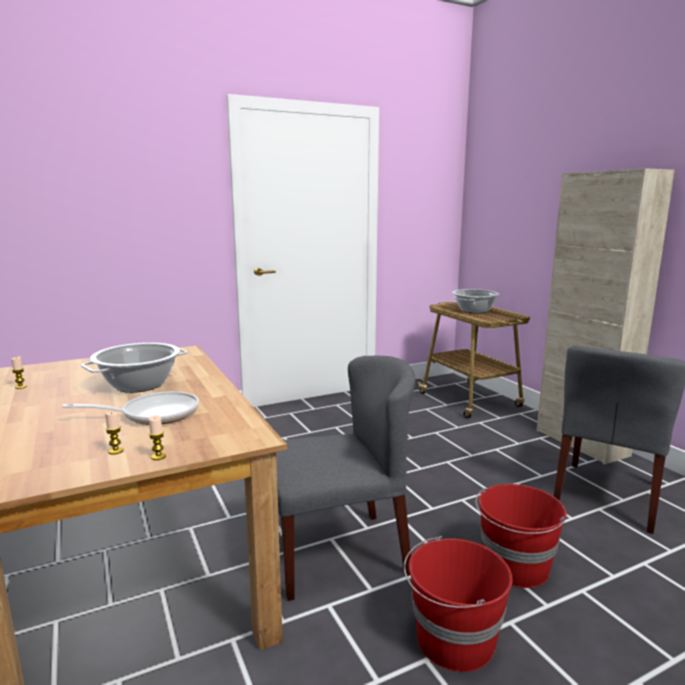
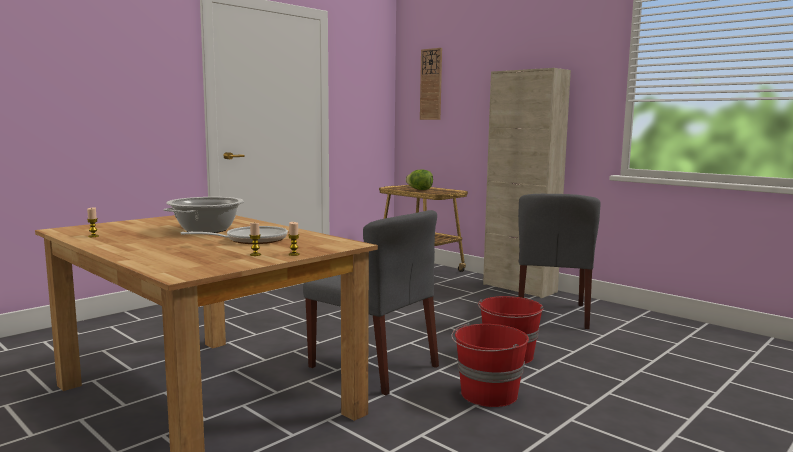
camera: 20 degrees left, 5 degrees down
(337, 553) = (374, 367): grey chair -> grey chair turned 75 degrees clockwise
(474, 311) = (420, 189): cooking pot -> lettuce
(500, 186) = (431, 84): none -> wall clock

